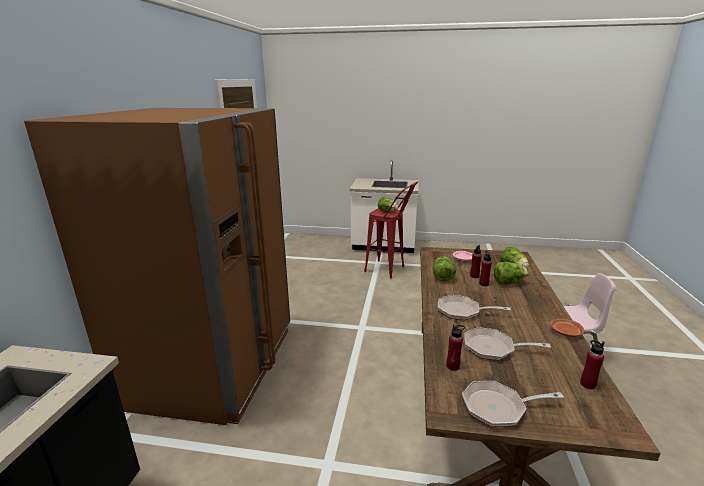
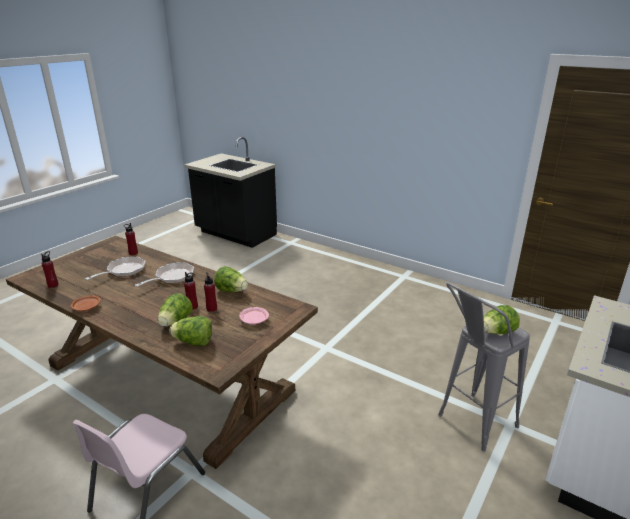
camera: 115 degrees right, 5 degrees up
(212, 366) = (326, 270): brown fridge -> none
(390, 270) = (469, 426): red stool -> grey stool
(498, 407) = (92, 253): frying pan -> none

